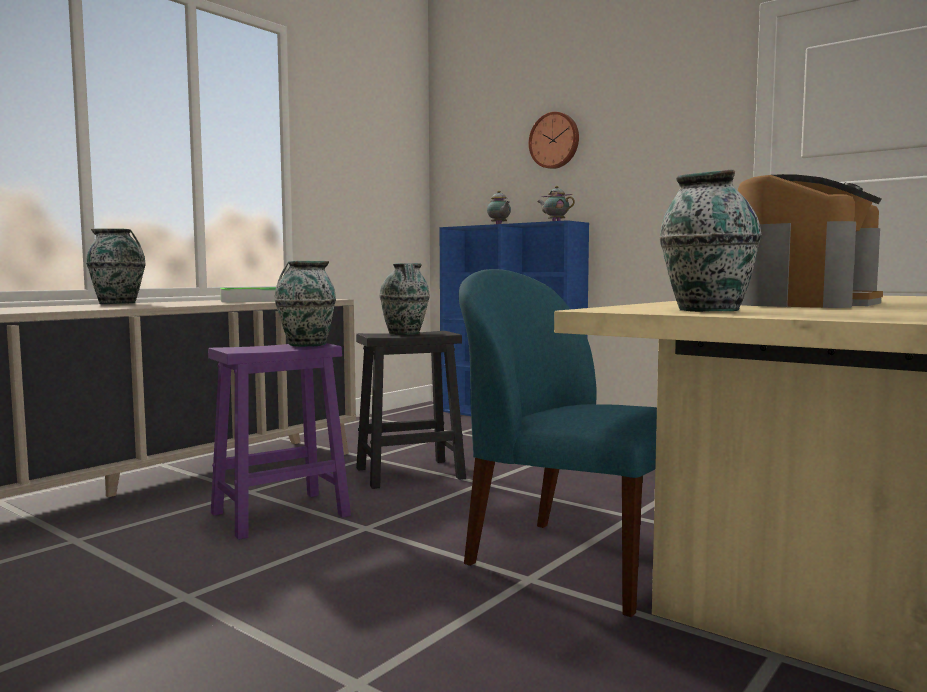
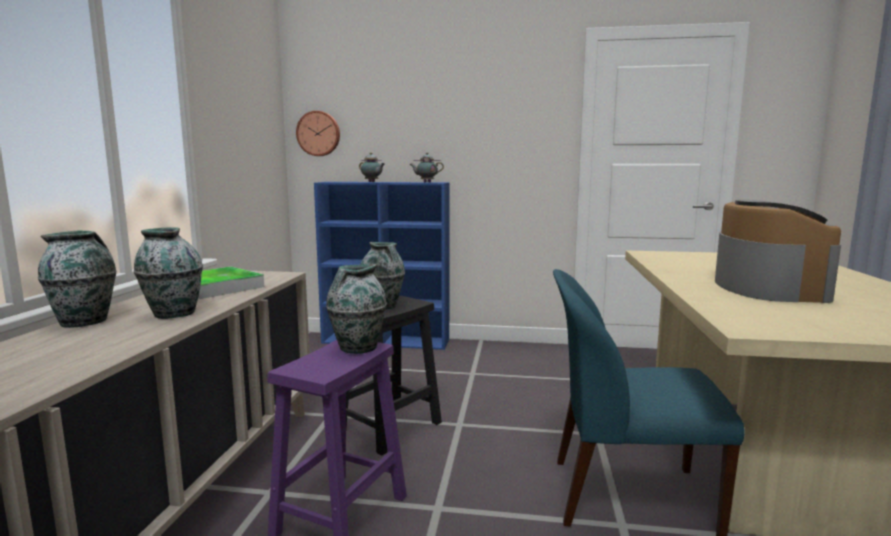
camera: 30 degrees left, 5 degrees up
(555, 141) = (416, 112): wall clock -> wall clock (319, 133)
(706, 310) = (809, 324): vase -> vase (173, 313)

